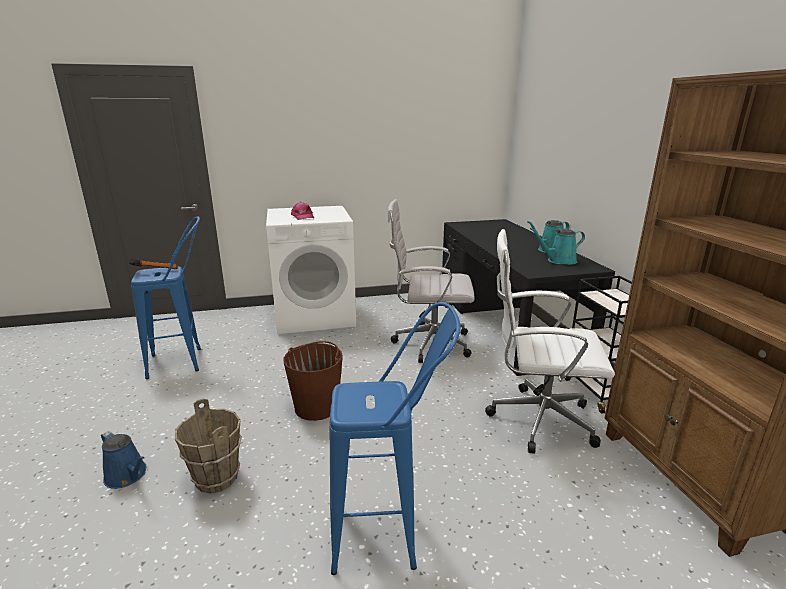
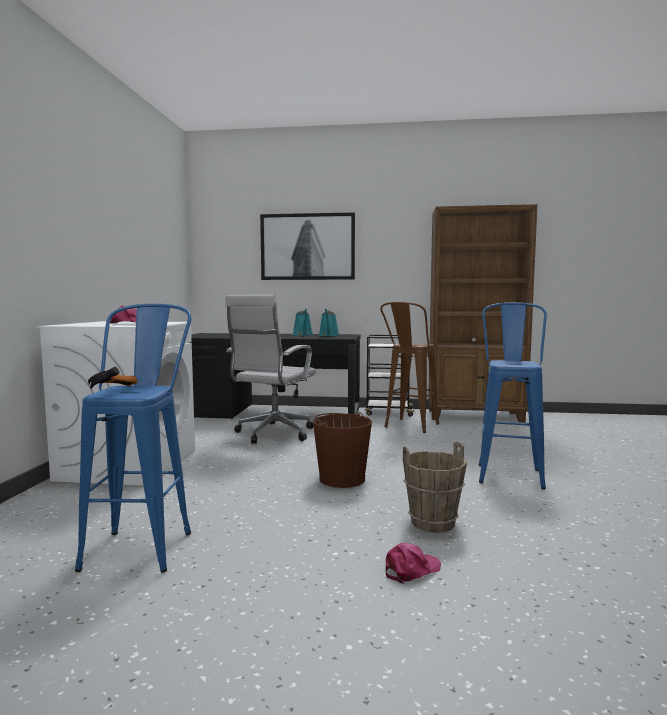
camera: 70 degrees left, 15 degrees down
(128, 476) = (411, 570): blue watering can -> pink cap
(536, 419) = (408, 428): white office chair -> brown stool
(589, 133) = (307, 246): none -> picture

